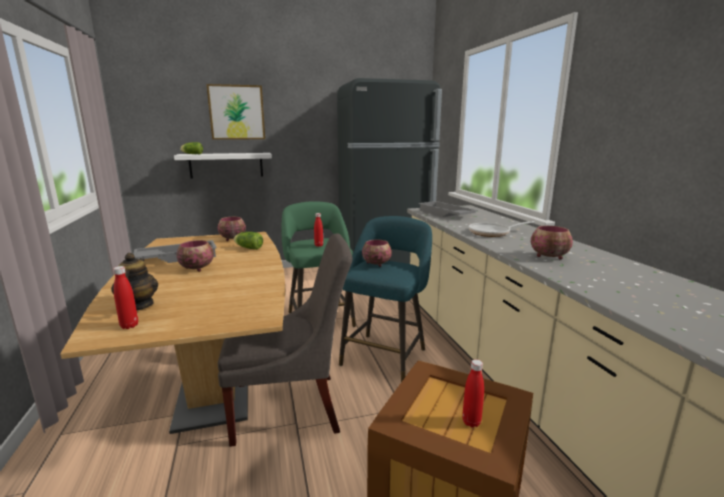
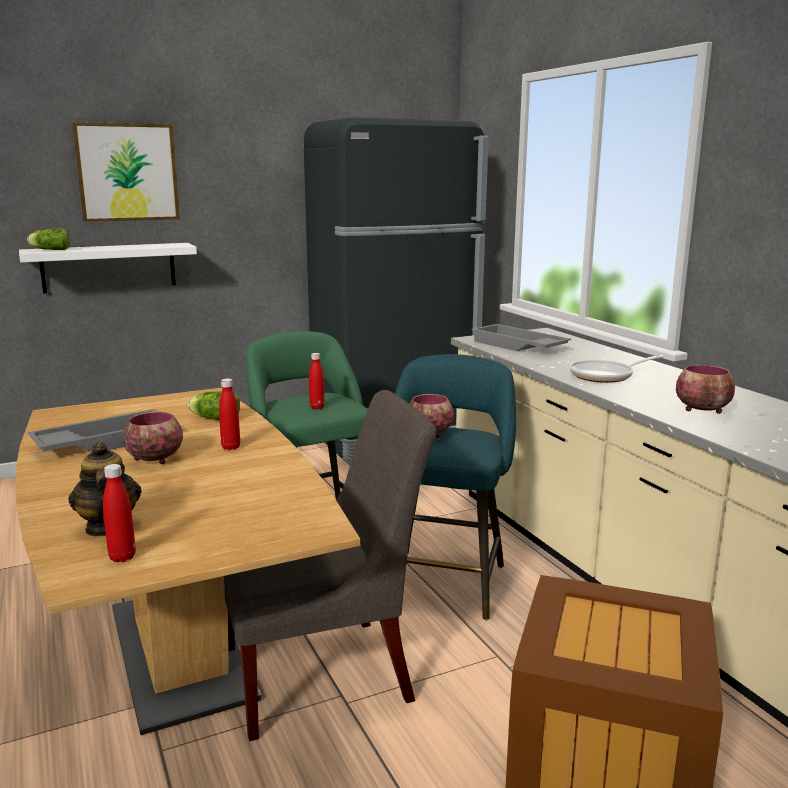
camera: 10 degrees left, 0 degrees up
(232, 239) = (173, 404): bowl -> none
(471, 422) = (644, 647): red bottle -> red bottle (231, 447)

